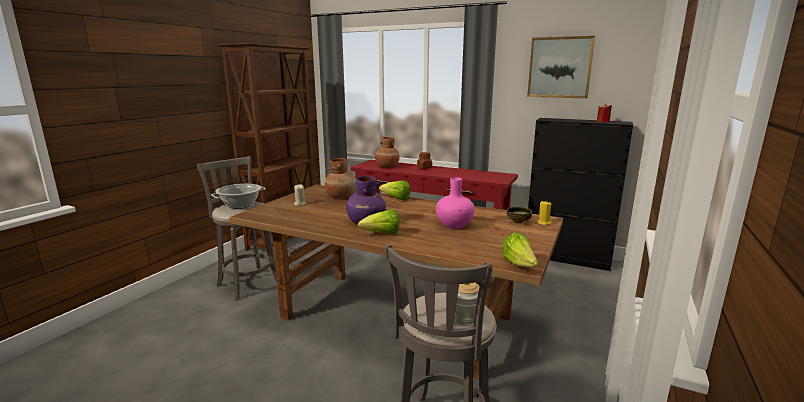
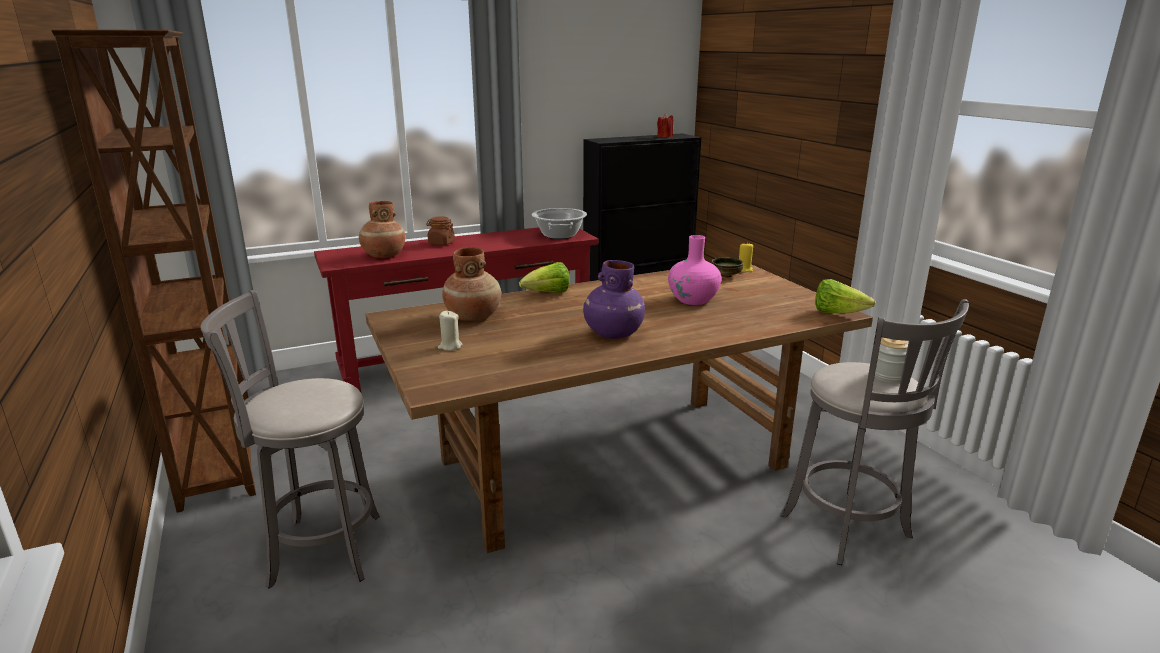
camera: 50 degrees left, 5 degrees up
(240, 205) = (299, 396): cooking pot -> cooking pot (559, 235)
(382, 234) = (668, 337): lettuce -> none
(560, 67) = (598, 67): picture -> none

